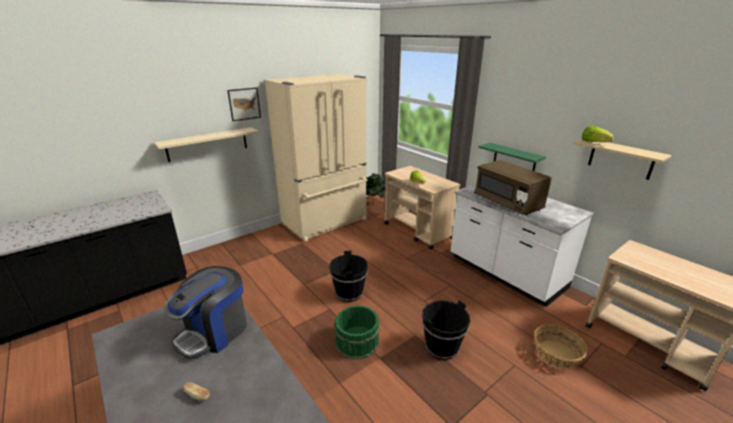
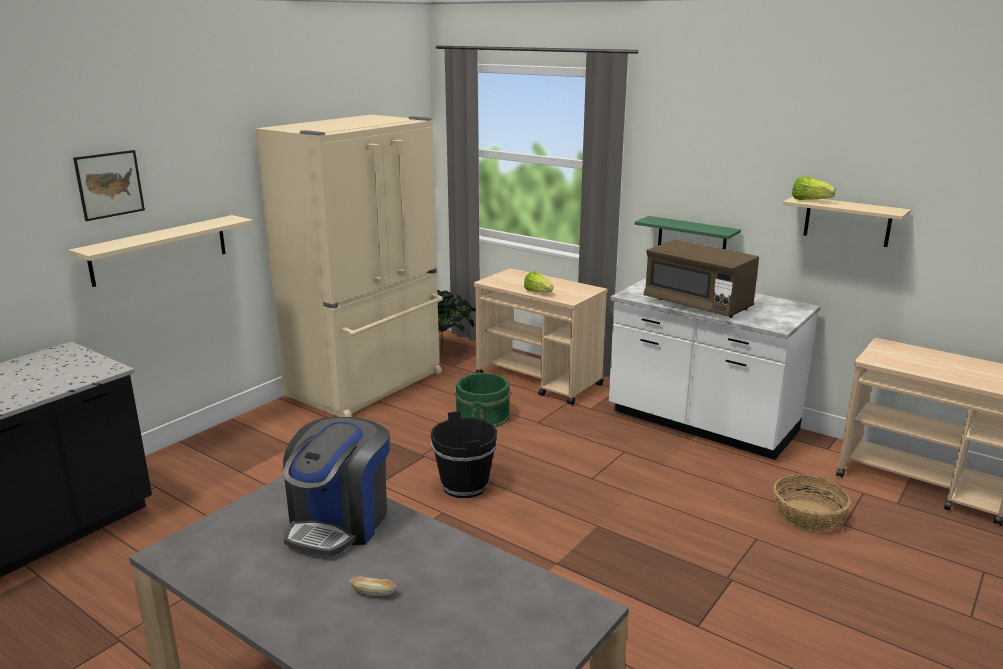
camera: 15 degrees left, 5 degrees down
(244, 104) = (221, 173): picture -> picture (109, 184)
(357, 341) = (511, 549): green bucket -> green bucket (483, 416)
(442, 347) = (645, 534): black bucket -> none

